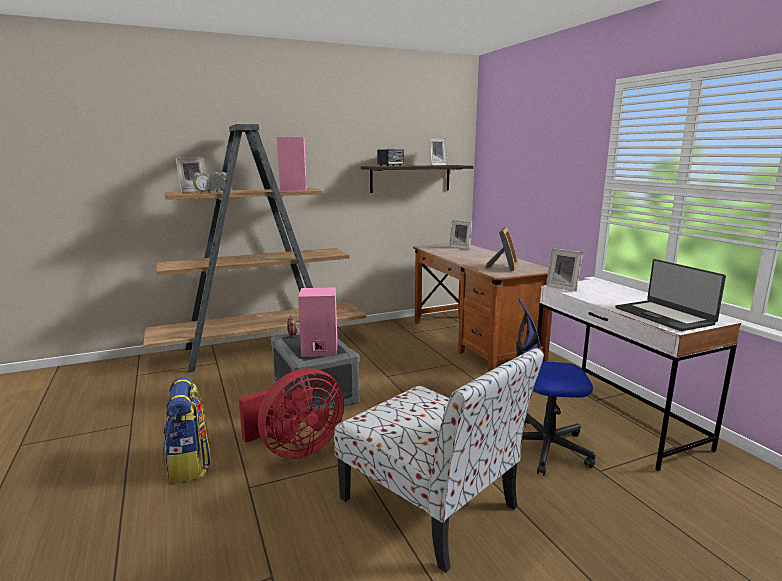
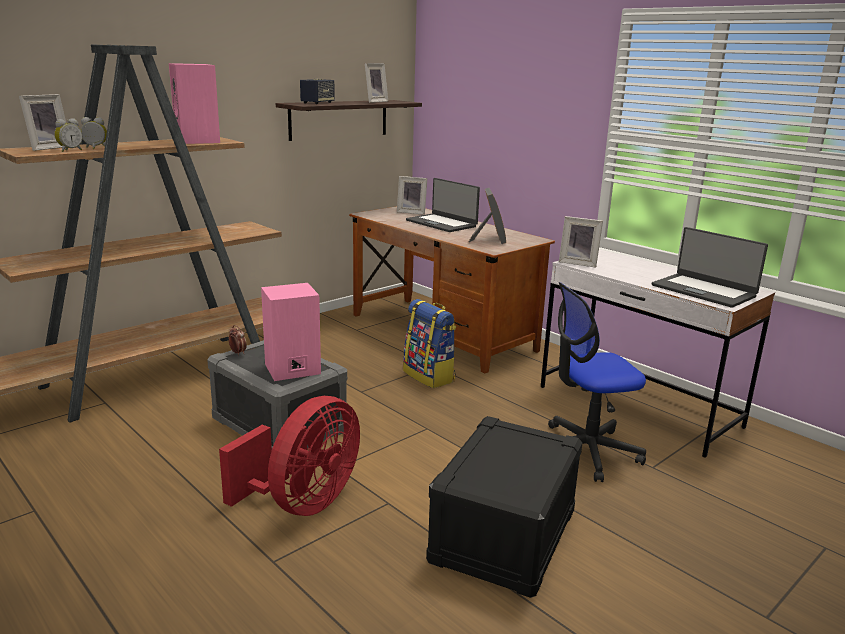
camera: 20 degrees left, 5 degrees up
(190, 464) = (169, 548): backpack -> backpack (430, 376)
(431, 505) = (504, 537): chair -> black storage box
(476, 255) = (442, 223): none -> laptop

